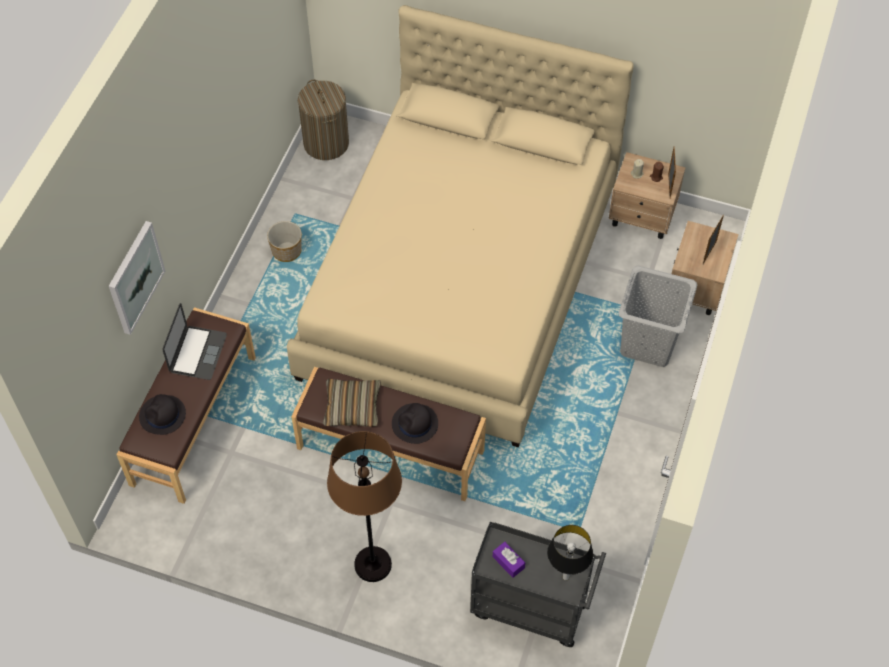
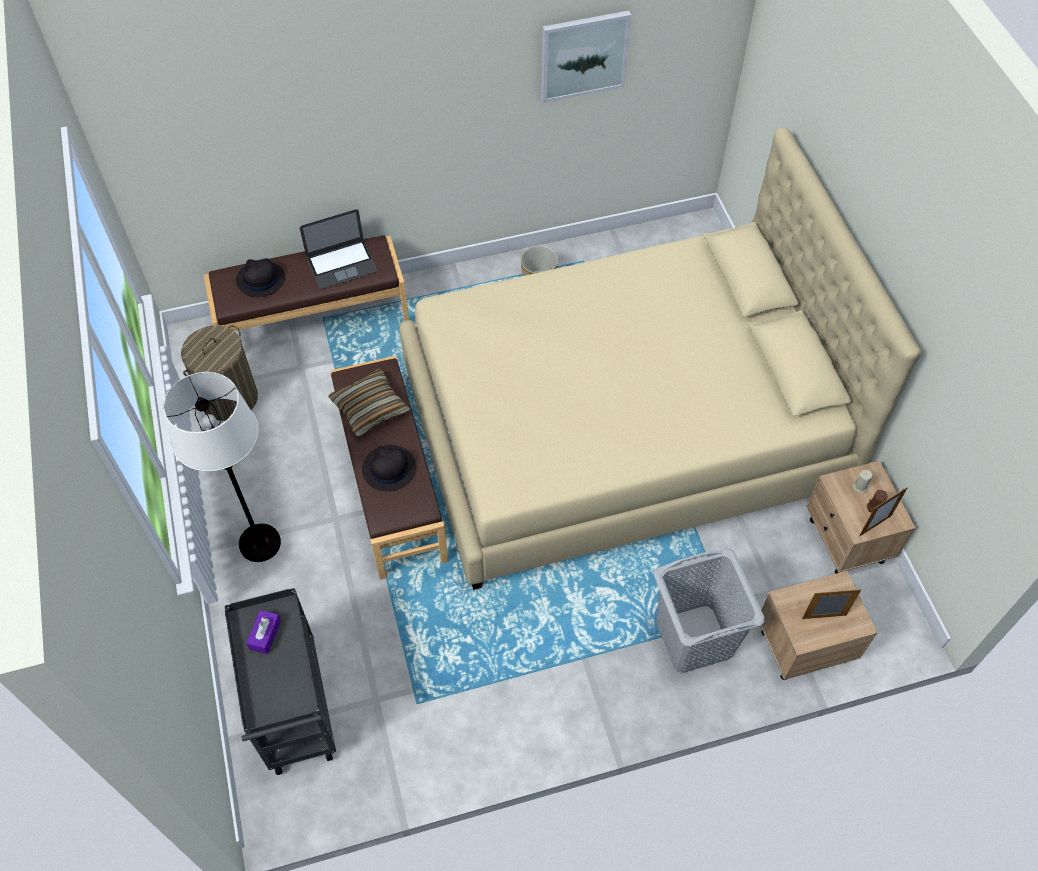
camera: 55 degrees right, 0 degrees up
(135, 277) = (296, 132): picture -> picture (583, 55)
(326, 143) = (680, 236): laundry basket -> laundry basket (230, 398)
(372, 564) = (260, 543): brown floor lamp -> white floor lamp
(565, 577) = (280, 699): table lamp -> none

